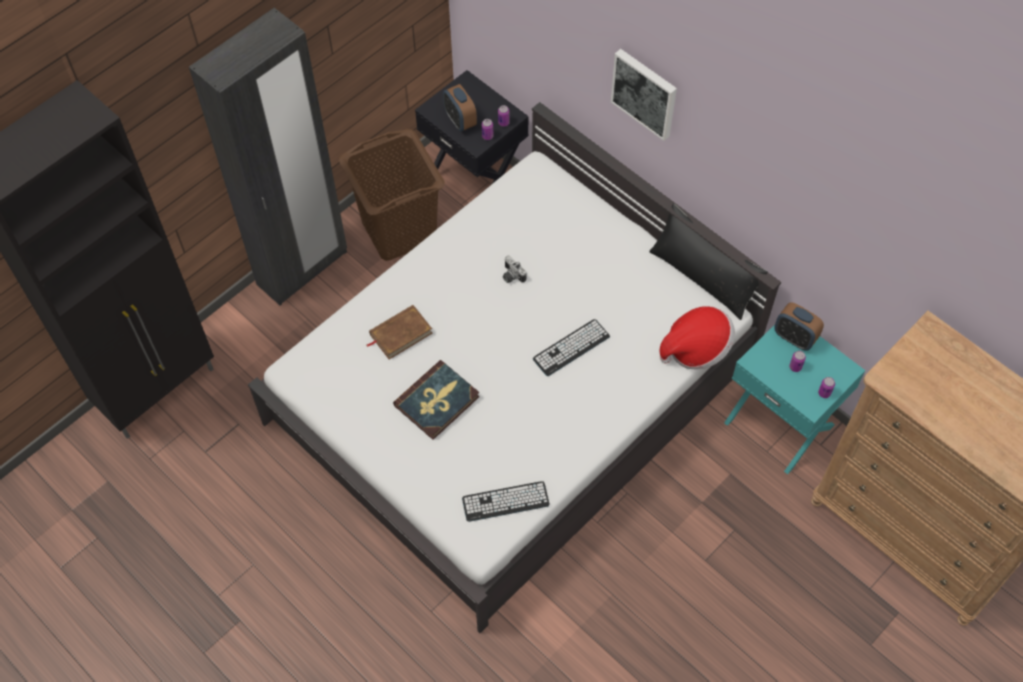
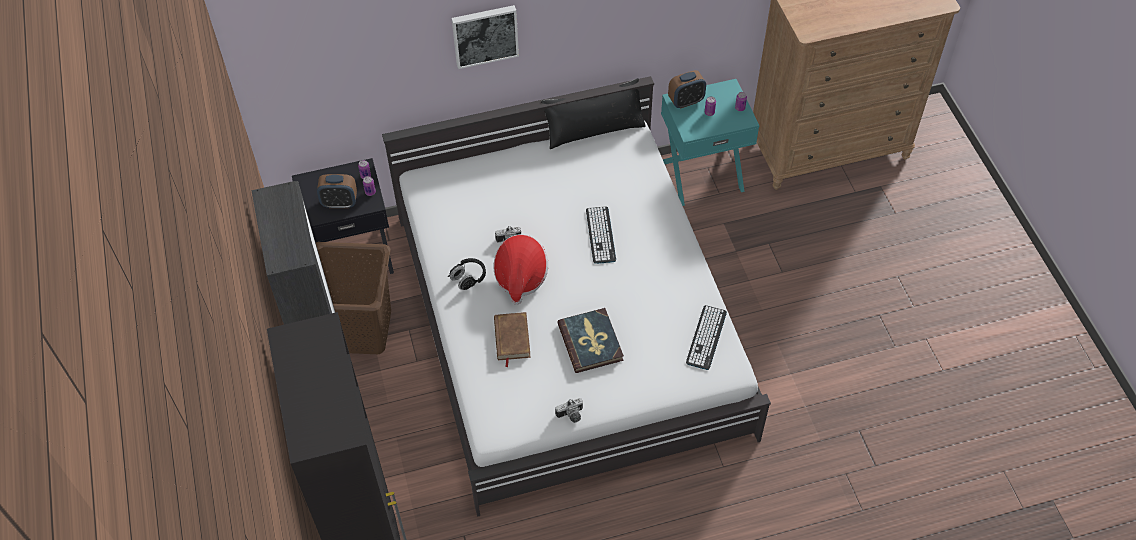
camera: 60 degrees left, 5 degrees down
(345, 426) = (571, 416): none -> camera
(448, 265) = (468, 278): none -> black headphones
(696, 348) = (651, 162): hat -> hat (520, 277)

